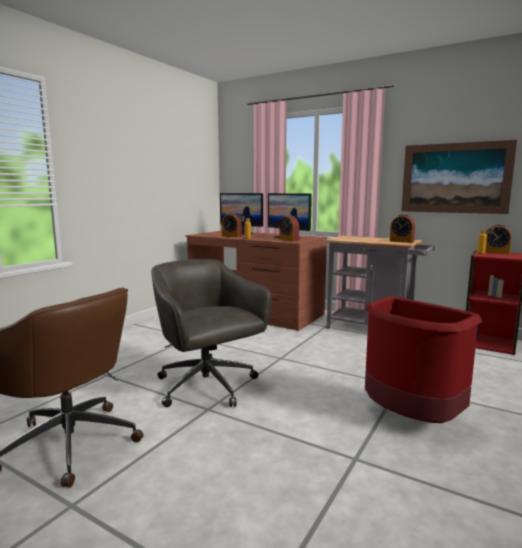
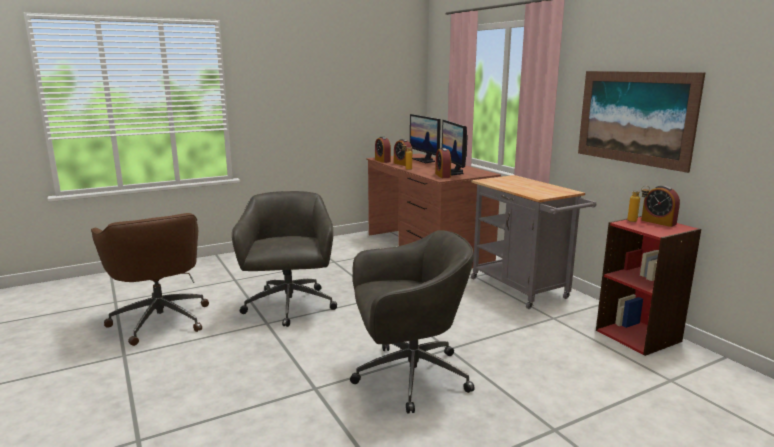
camera: 30 degrees right, 5 degrees up
(401, 241) = (548, 192): alarm clock -> alarm clock (382, 161)
(410, 418) = (408, 376): red trash can -> grey office chair

